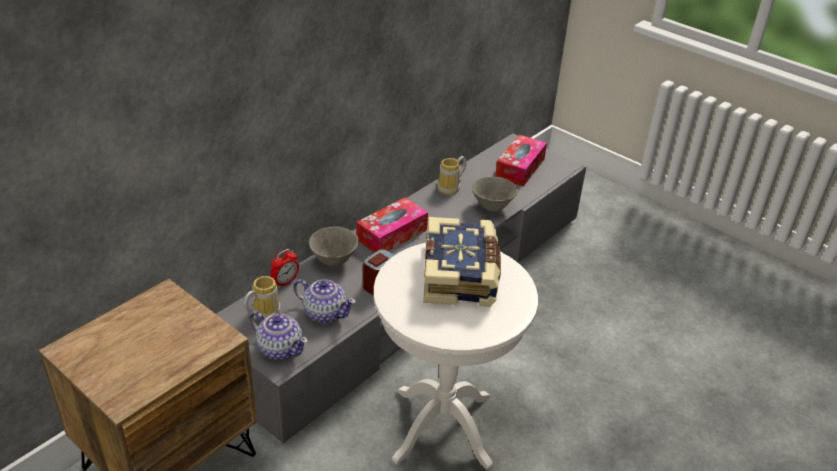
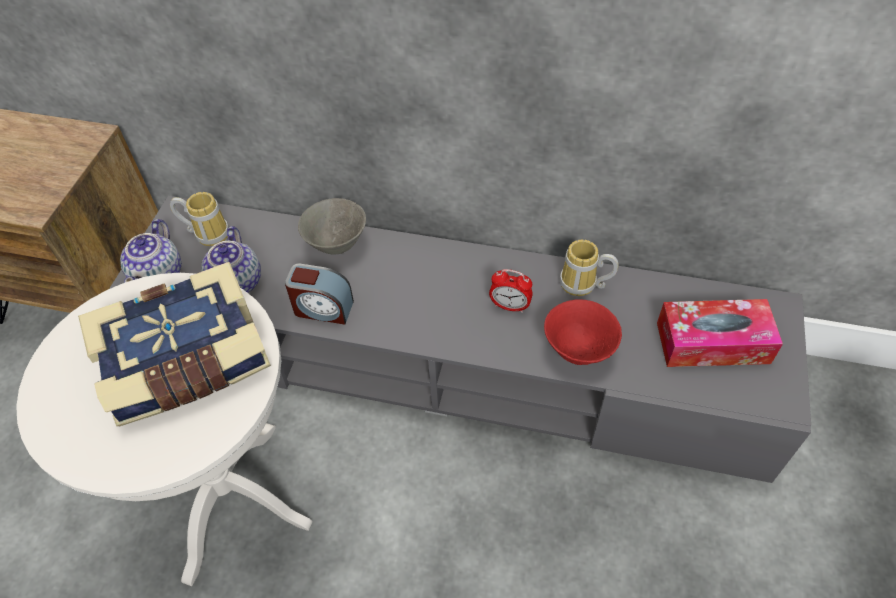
camera: 65 degrees right, 15 degrees up
(285, 282) = (272, 224): alarm clock -> alarm clock (510, 306)
(392, 234) = (427, 272): tissue box -> none
(492, 207) = (578, 350): grey bowl -> red bowl

